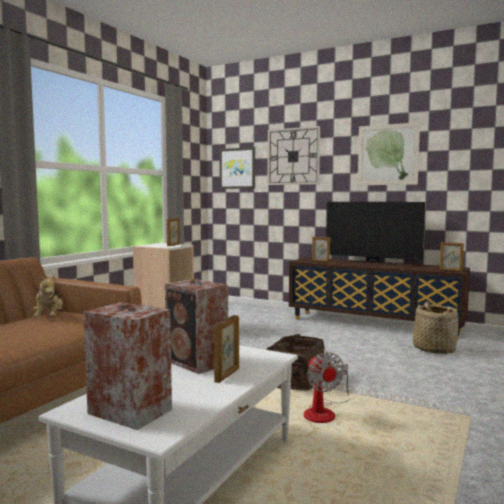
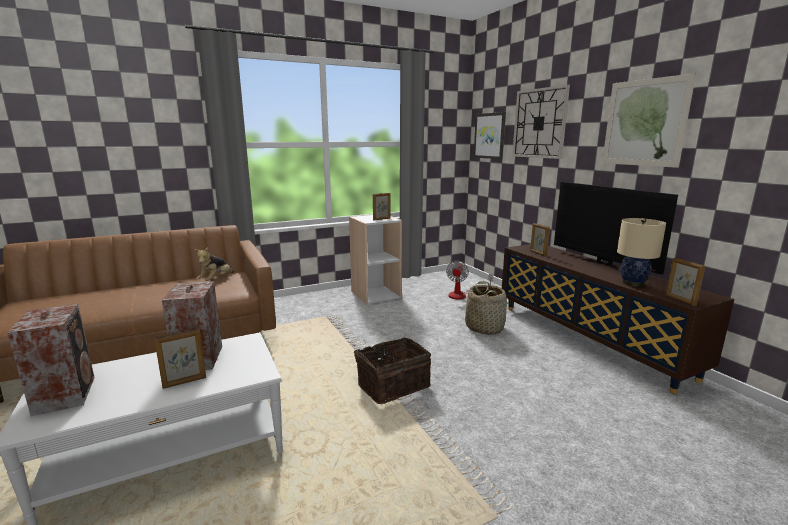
camera: 35 degrees right, 10 degrees up
(324, 412) = (359, 435): fan -> fan (463, 295)
(411, 267) = (633, 283): none -> beige table lamp
(434, 349) = (613, 398): basket -> basket (484, 327)

